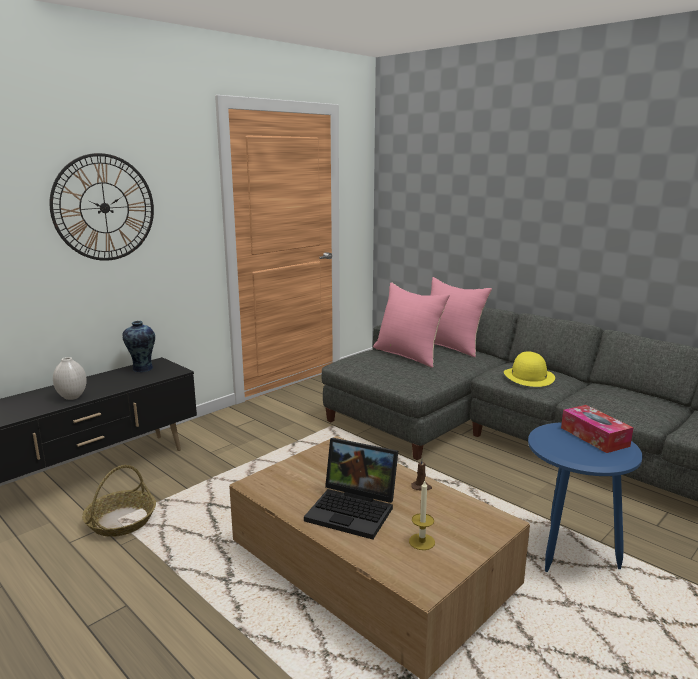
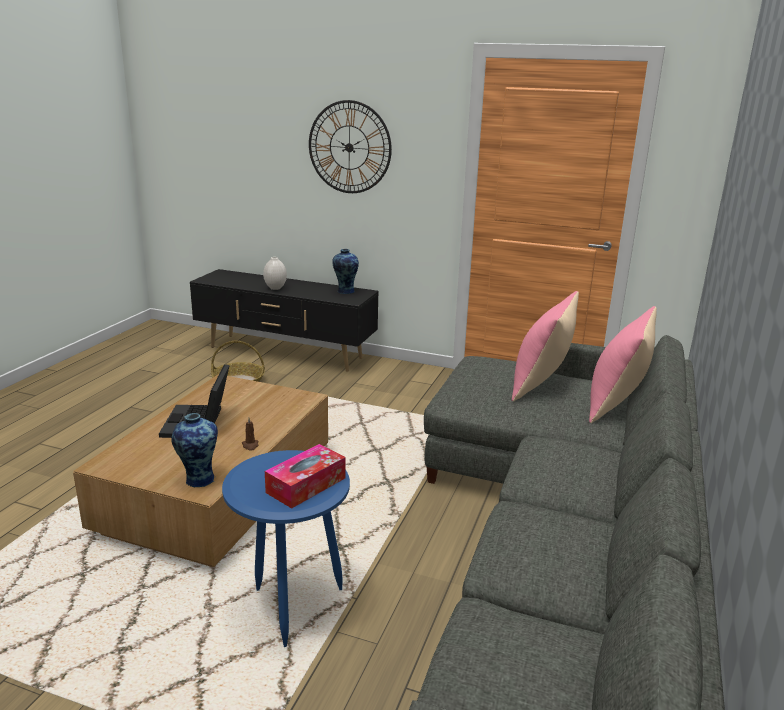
camera: 65 degrees right, 5 degrees up
(422, 541) = (161, 457): candle -> none
(478, 523) = (198, 479): none -> vase
(529, 377) = (560, 465): yellow hat -> none

